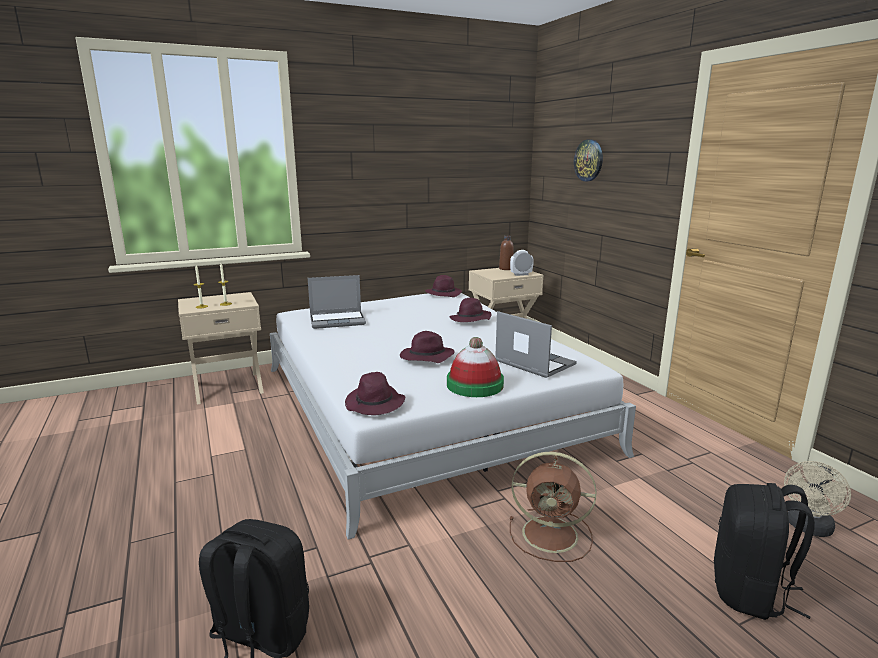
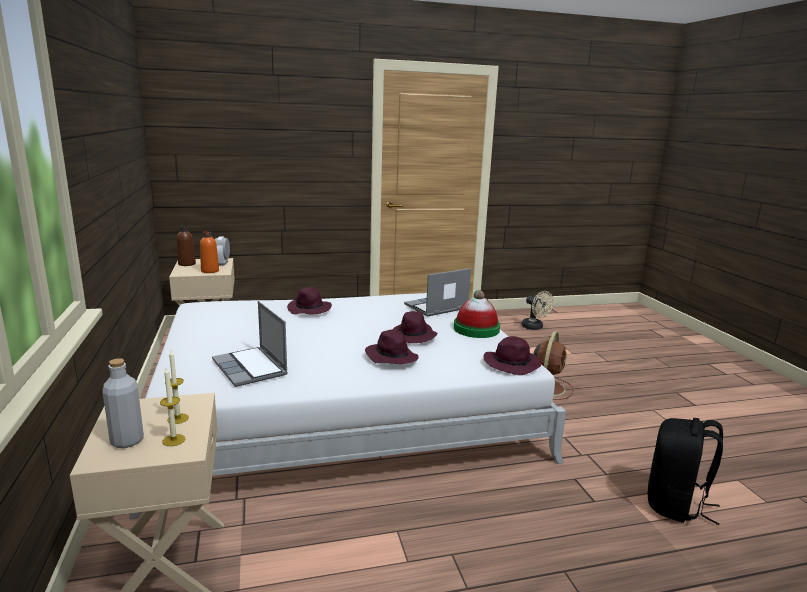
camera: 80 degrees left, 0 degrees up
(204, 300) = (127, 441): none -> grey bottle
(338, 321) = (251, 368): laptop -> laptop turned 150 degrees clockwise
(443, 293) = (202, 307): purple hat -> purple hat (391, 357)
(494, 275) = (210, 271): none -> orange bottle
(589, 160) = (255, 137): wall clock -> none
(750, 592) = (585, 353): black backpack -> none

